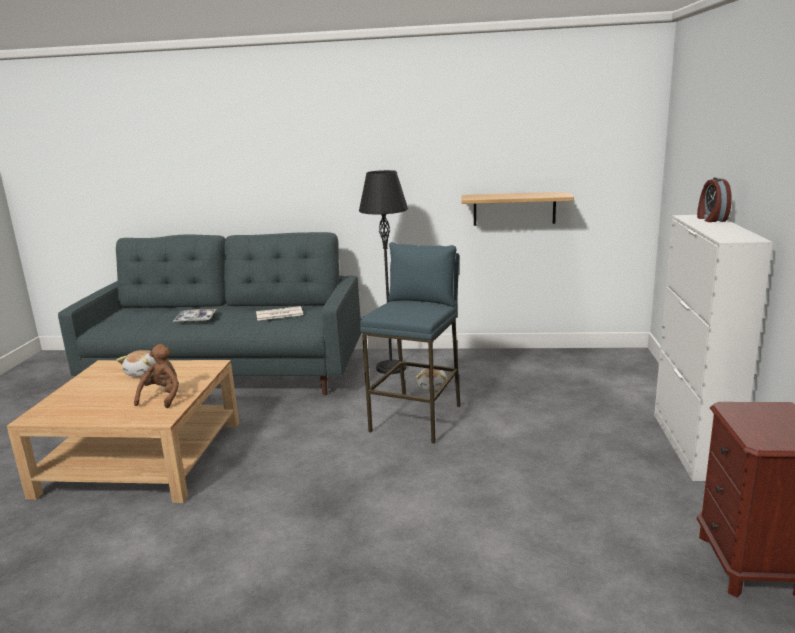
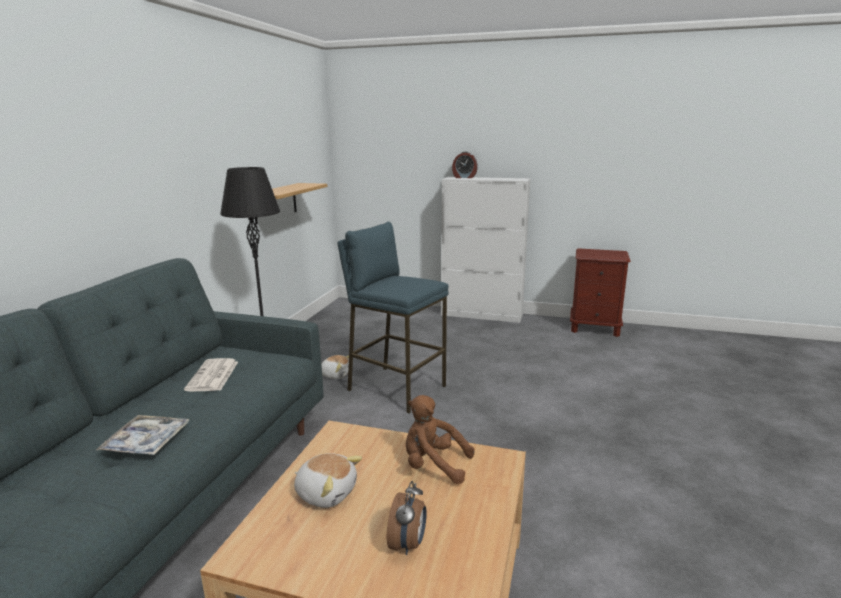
camera: 80 degrees left, 0 degrees up
(88, 399) = (408, 544): none -> alarm clock

